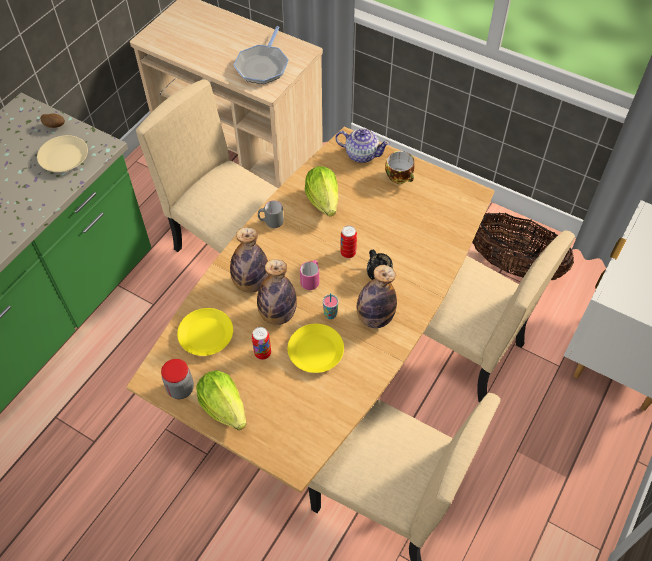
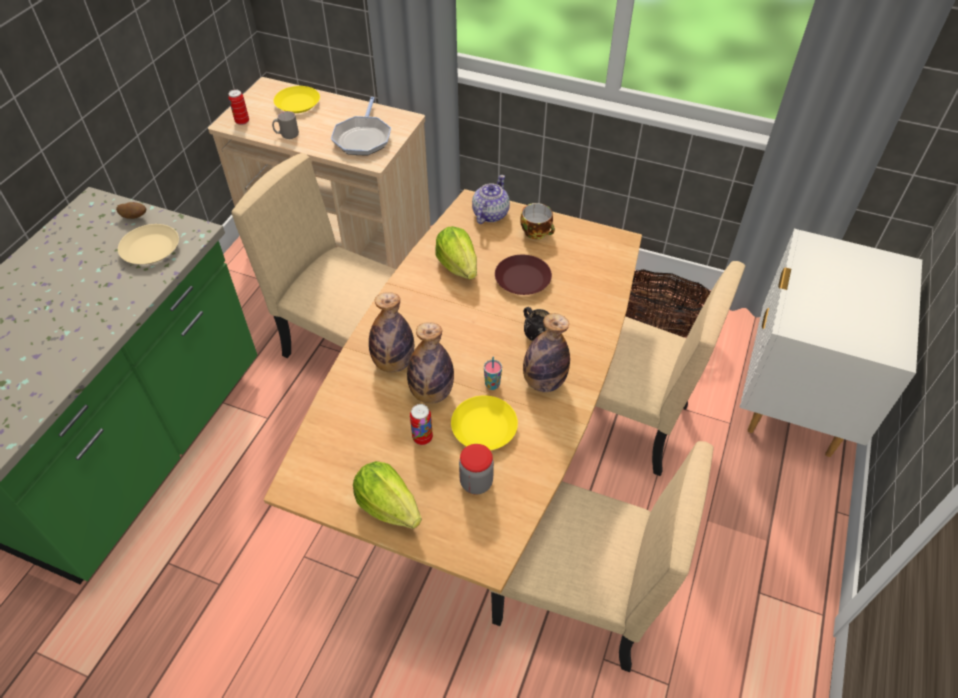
camera: 10 degrees left, 5 degrees down
(181, 389) = (331, 492): jar -> jar (476, 482)
(205, 335) = (350, 426): yellow plate -> yellow plate (297, 104)
(271, 222) = (403, 295): grey mug -> grey mug (287, 135)
(311, 280) = (462, 350): pink mug -> none
(348, 253) = (498, 317): can -> can (242, 121)
(361, 154) = (490, 214): teapot -> teapot turned 75 degrees counterclockwise
(377, 220) = (522, 279): none -> brown plate

